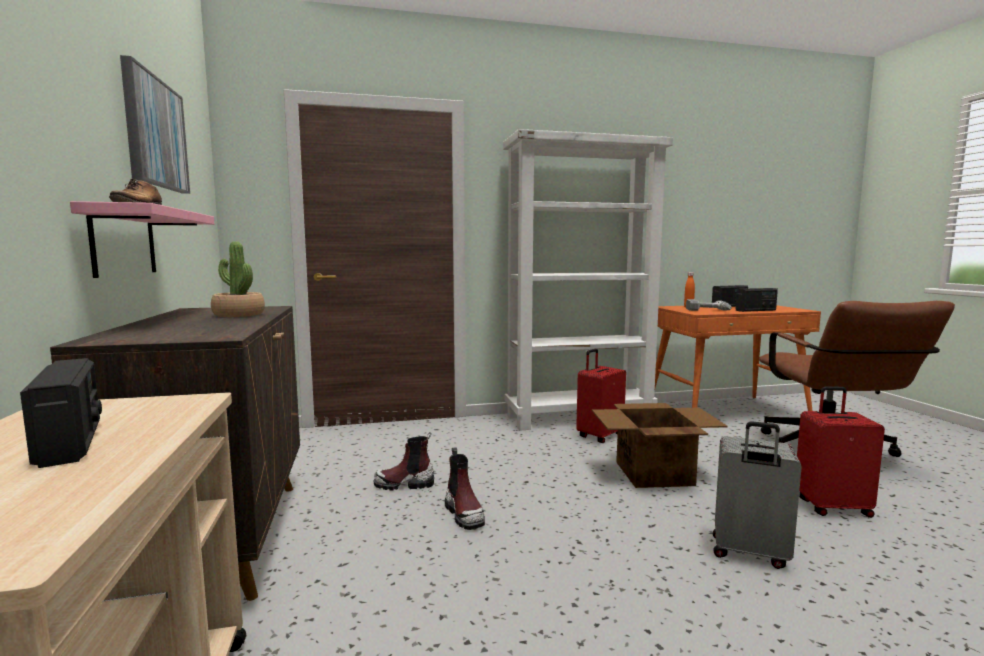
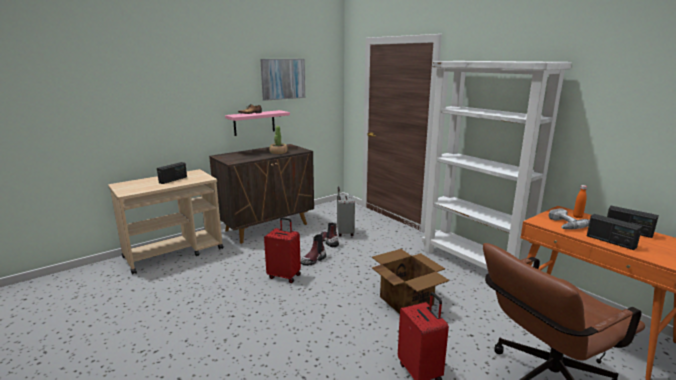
camera: 65 degrees right, 10 degrees up
(599, 436) = (447, 276): red suitcase -> red suitcase (284, 276)
(749, 553) = (331, 336): grey suitcase -> grey suitcase (344, 233)

